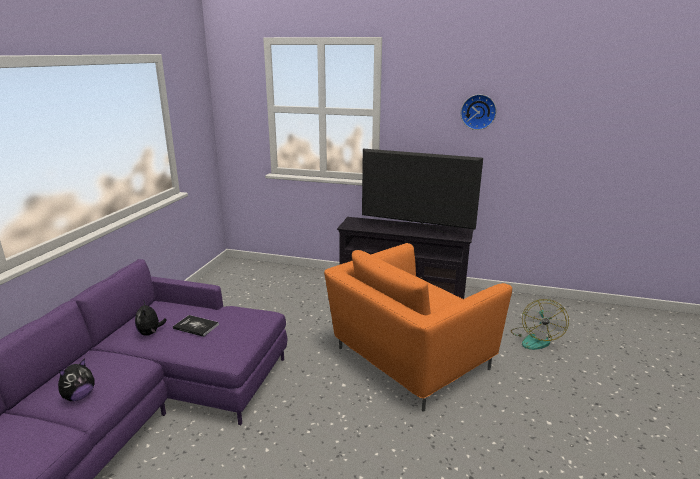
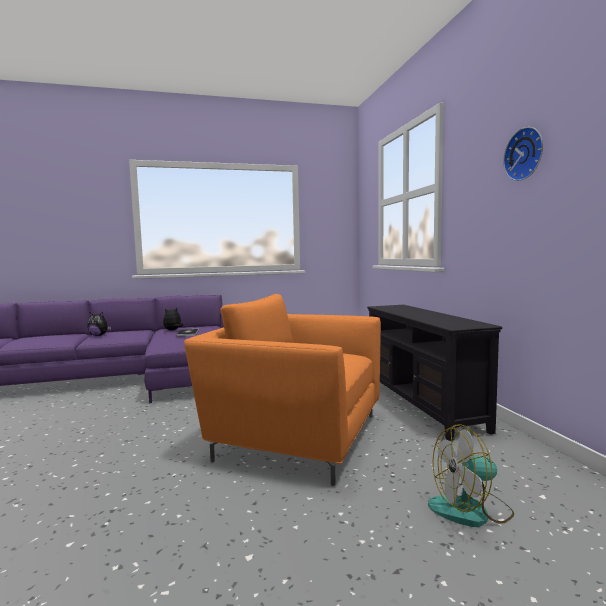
camera: 60 degrees right, 15 degrees down
(416, 230) = (426, 316): television -> none

